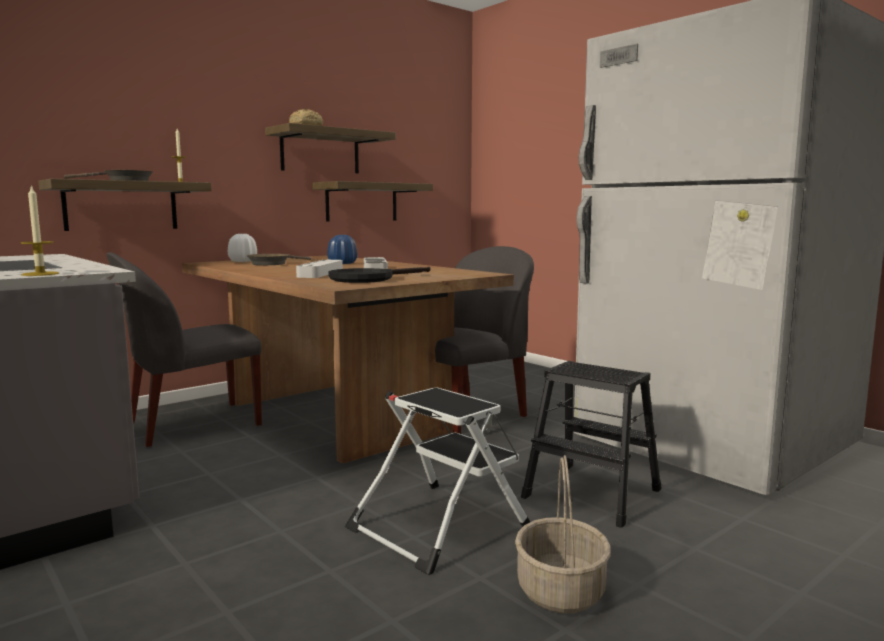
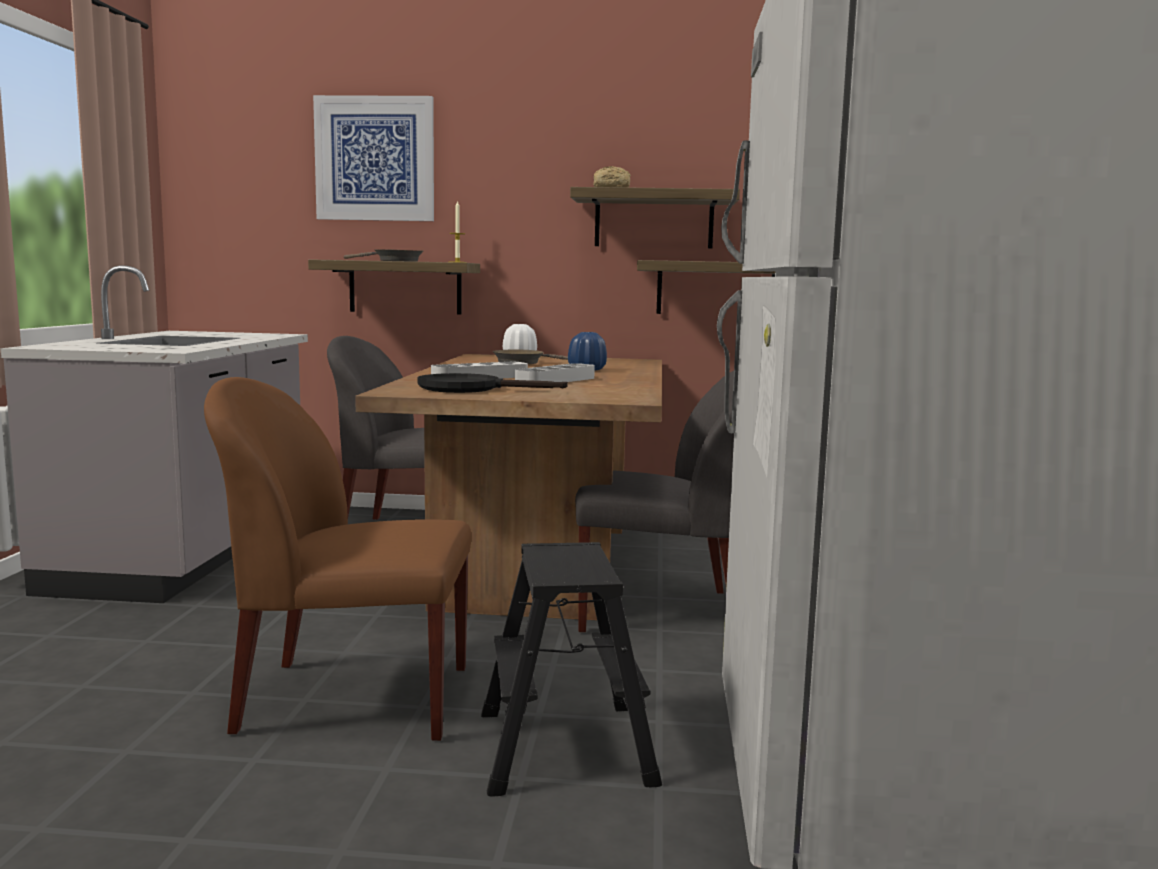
camera: 45 degrees right, 0 degrees up
(40, 274) = (124, 349): candle -> none
(80, 82) = (375, 159): none -> picture
(439, 524) = (350, 699): step ladder -> brown chair
(561, 592) = (269, 811): basket -> none

